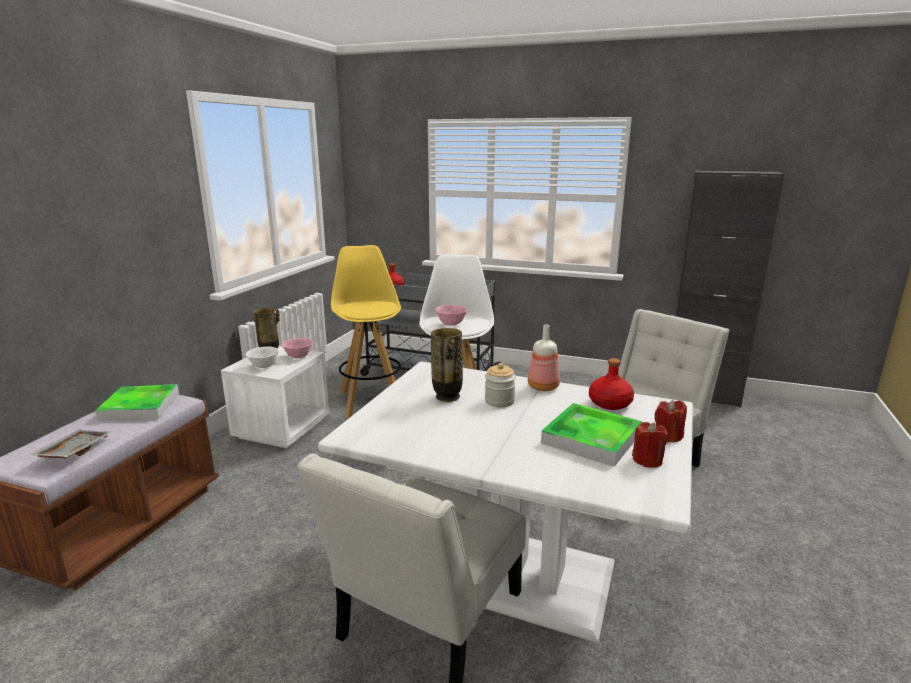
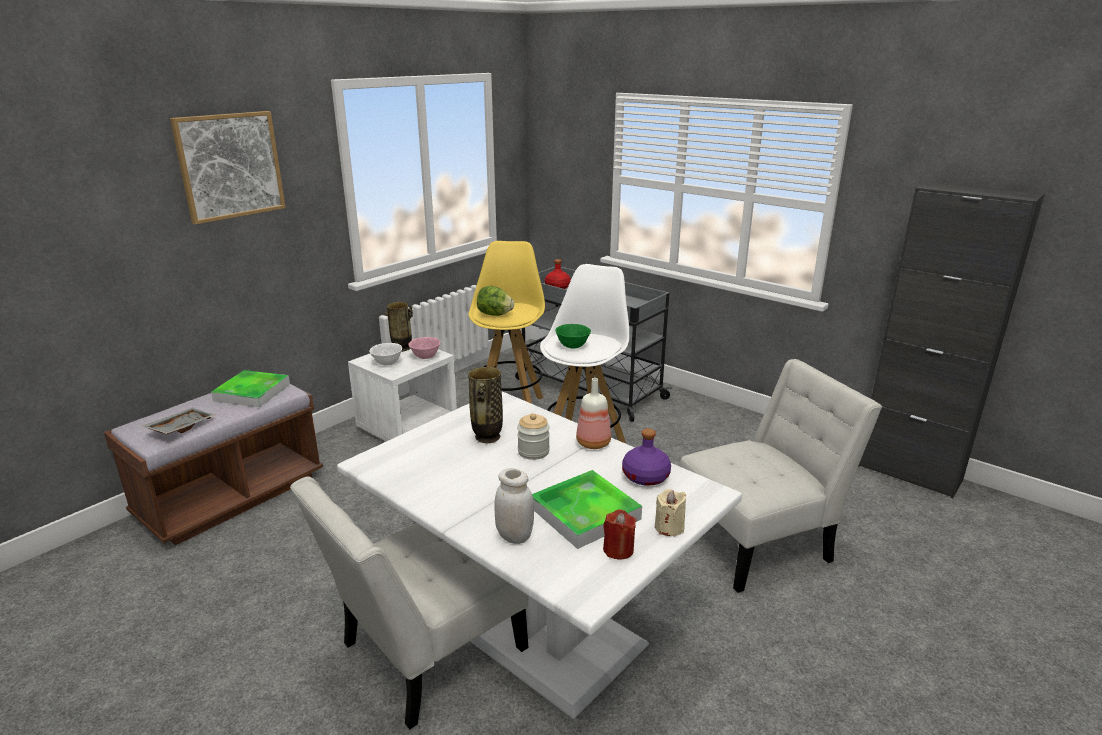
camera: 20 degrees right, 5 degrees up
(95, 167) = (230, 166): none -> picture
(360, 310) = (494, 314): none -> lettuce
(451, 324) = (572, 346): pink bowl -> green bowl
(551, 468) = (514, 536): none -> white jar
(610, 403) = (646, 476): red bottle -> purple bottle
(668, 436) = (669, 527): red candle -> beige candle

